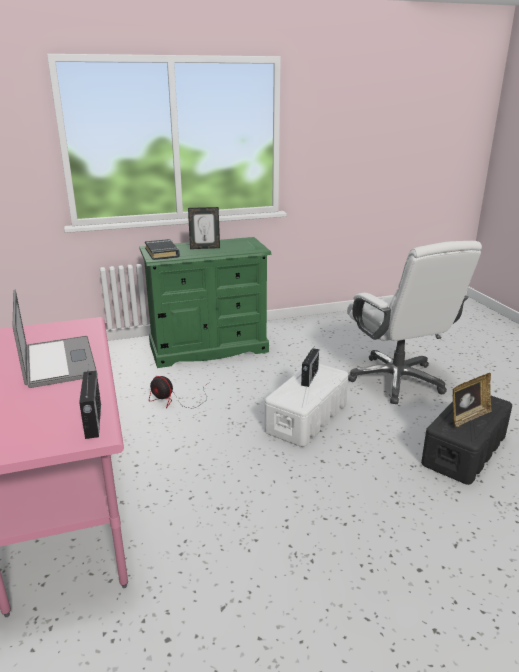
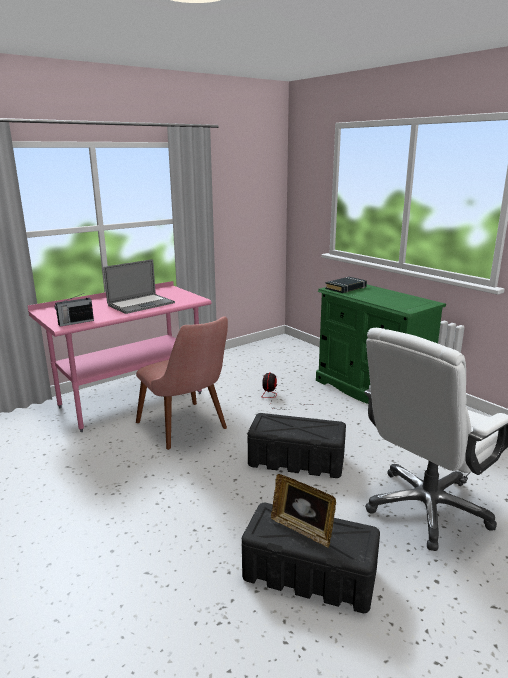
camera: 70 degrees right, 5 degrees down
(197, 476) = (188, 429): none -> pink chair
(205, 248) = (380, 295): picture frame -> none
(307, 418) = (297, 460): white storage box -> black storage box
(309, 378) = (309, 425): radio -> none

